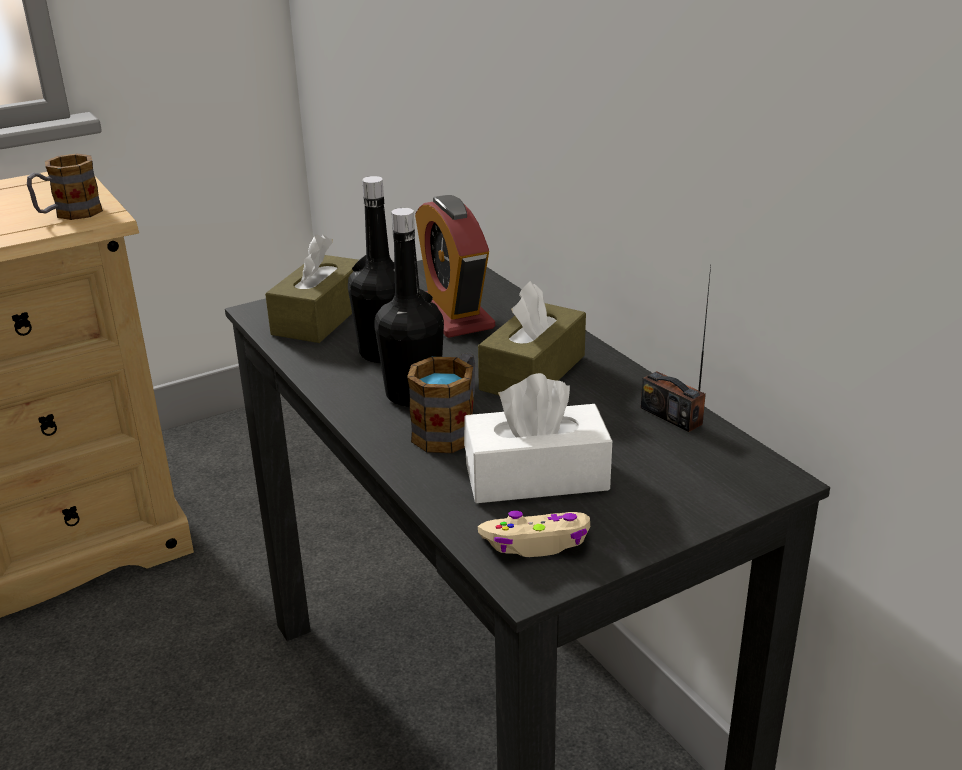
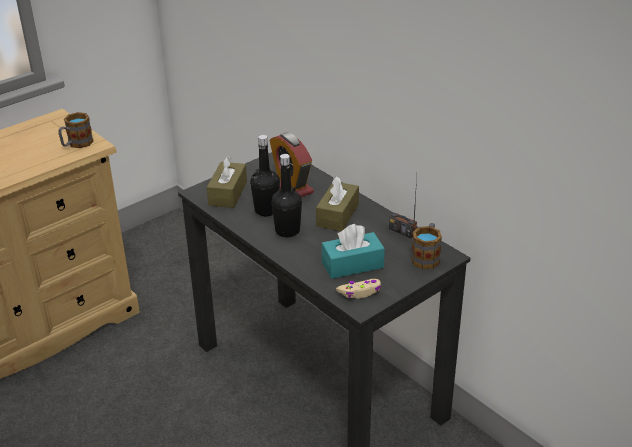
camera: 10 degrees left, 5 degrees up
(450, 429) = (309, 246): mug -> mug (426, 257)
(536, 477) = (352, 265): white tissue box -> turquoise tissue box

